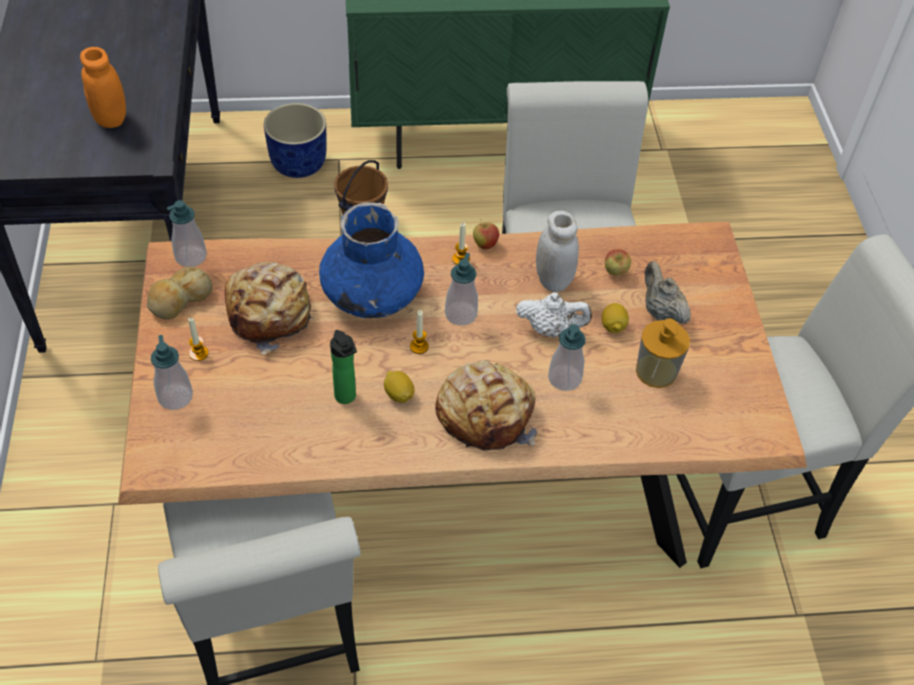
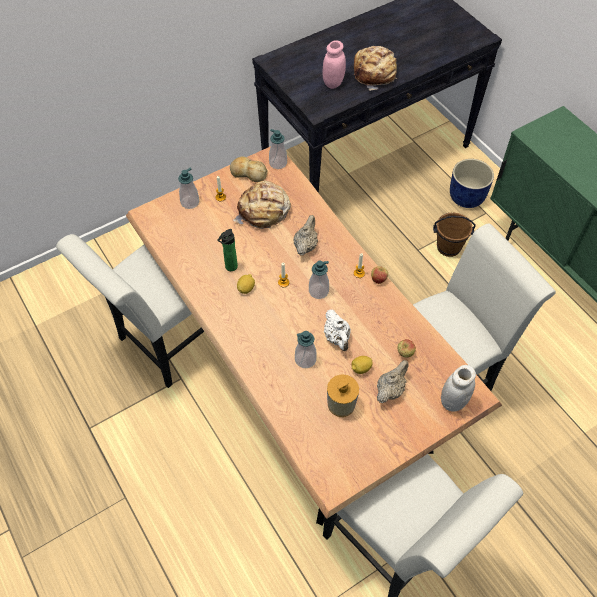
camera: 65 degrees right, 5 degrees up
(110, 119) = (333, 83): orange jar -> pink jar
(371, 293) = (305, 245): blue vase -> beige teapot
(486, 413) = (257, 332): bread -> bread (375, 73)
(553, 280) = (375, 324): white jar -> white jar (453, 401)

